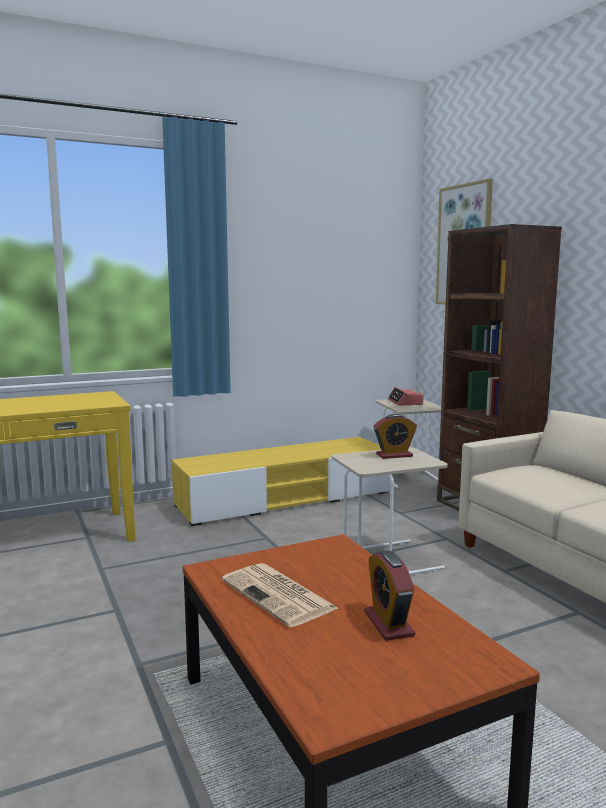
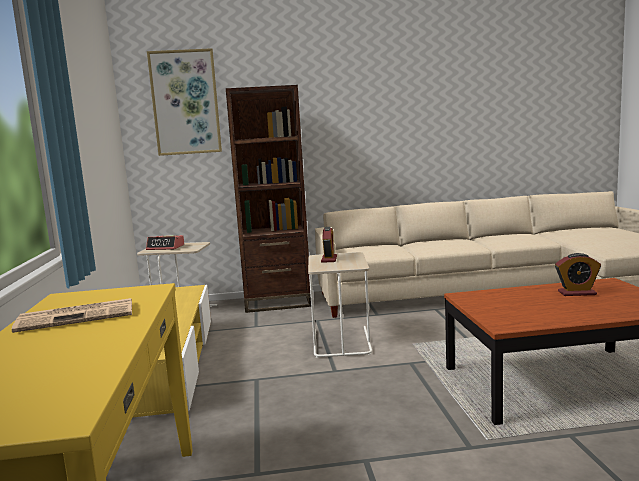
camera: 70 degrees left, 0 degrees up
(279, 595) = (545, 310): newspaper -> newspaper (78, 316)

